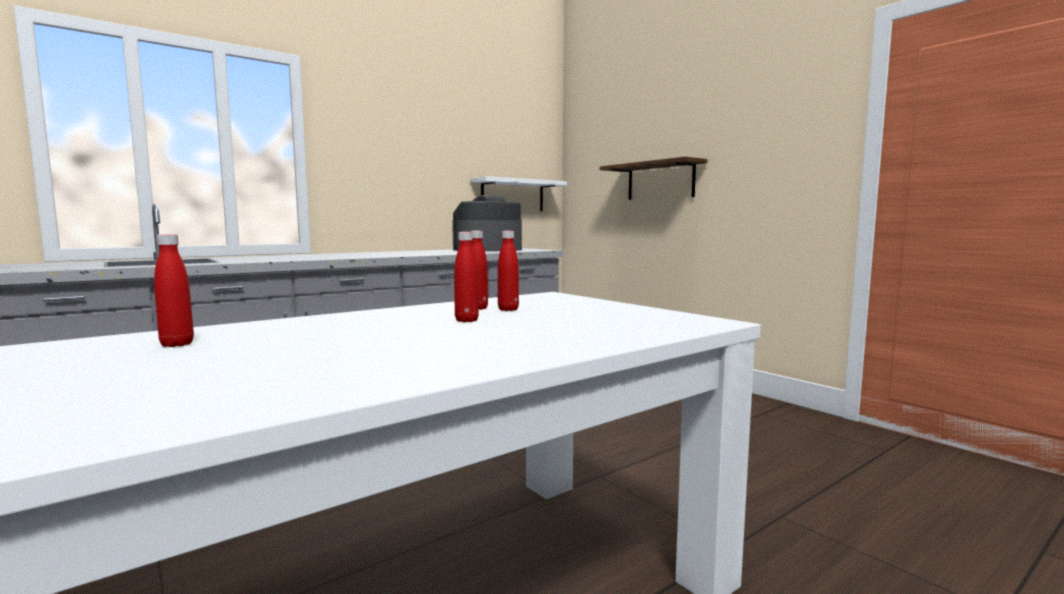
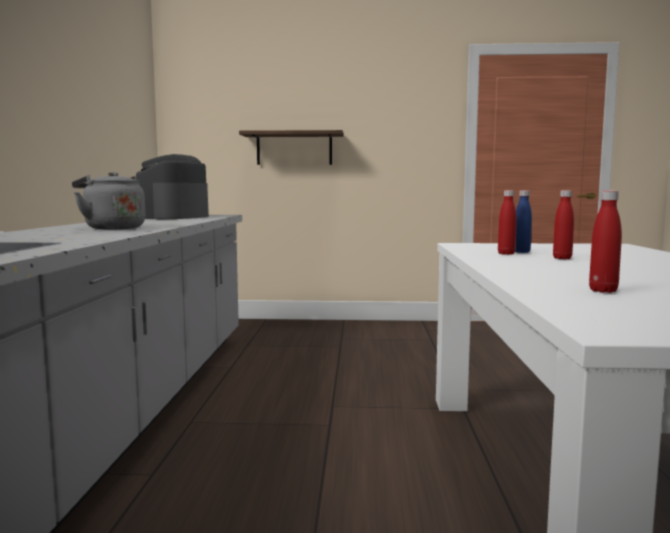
camera: 50 degrees left, 0 degrees up
(346, 255) = (112, 228): none -> grey kettle
(508, 309) = (521, 252): red bottle -> blue bottle
(512, 195) = (132, 155): white shelf -> none

